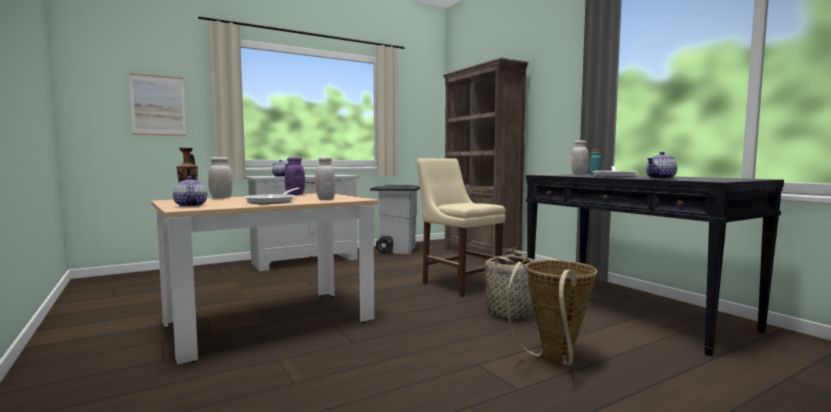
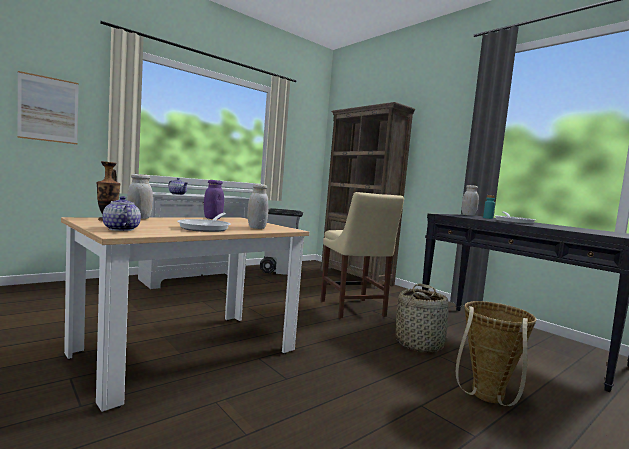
camera: 10 degrees left, 0 degrees up
(458, 284) = (353, 309): beige chair -> beige chair turned 150 degrees counterclockwise
(661, 178) = (565, 229): teapot -> none

